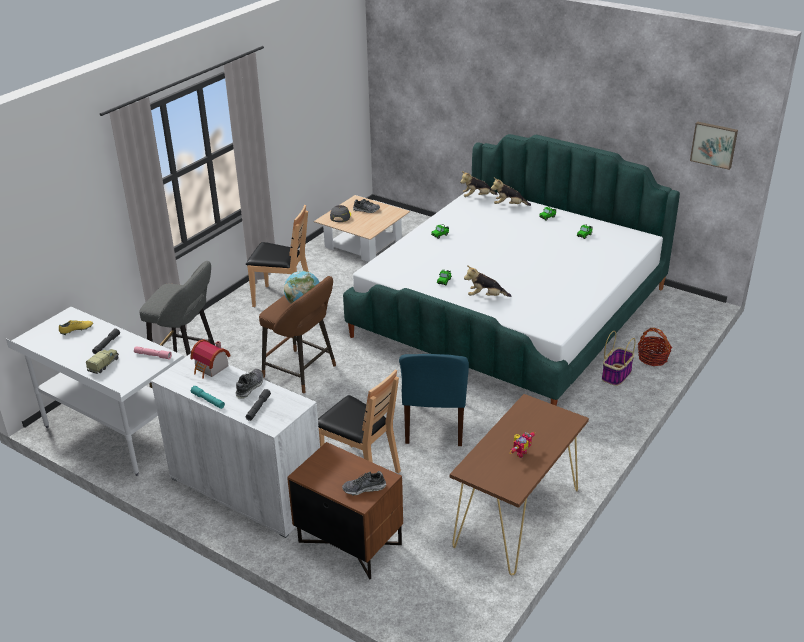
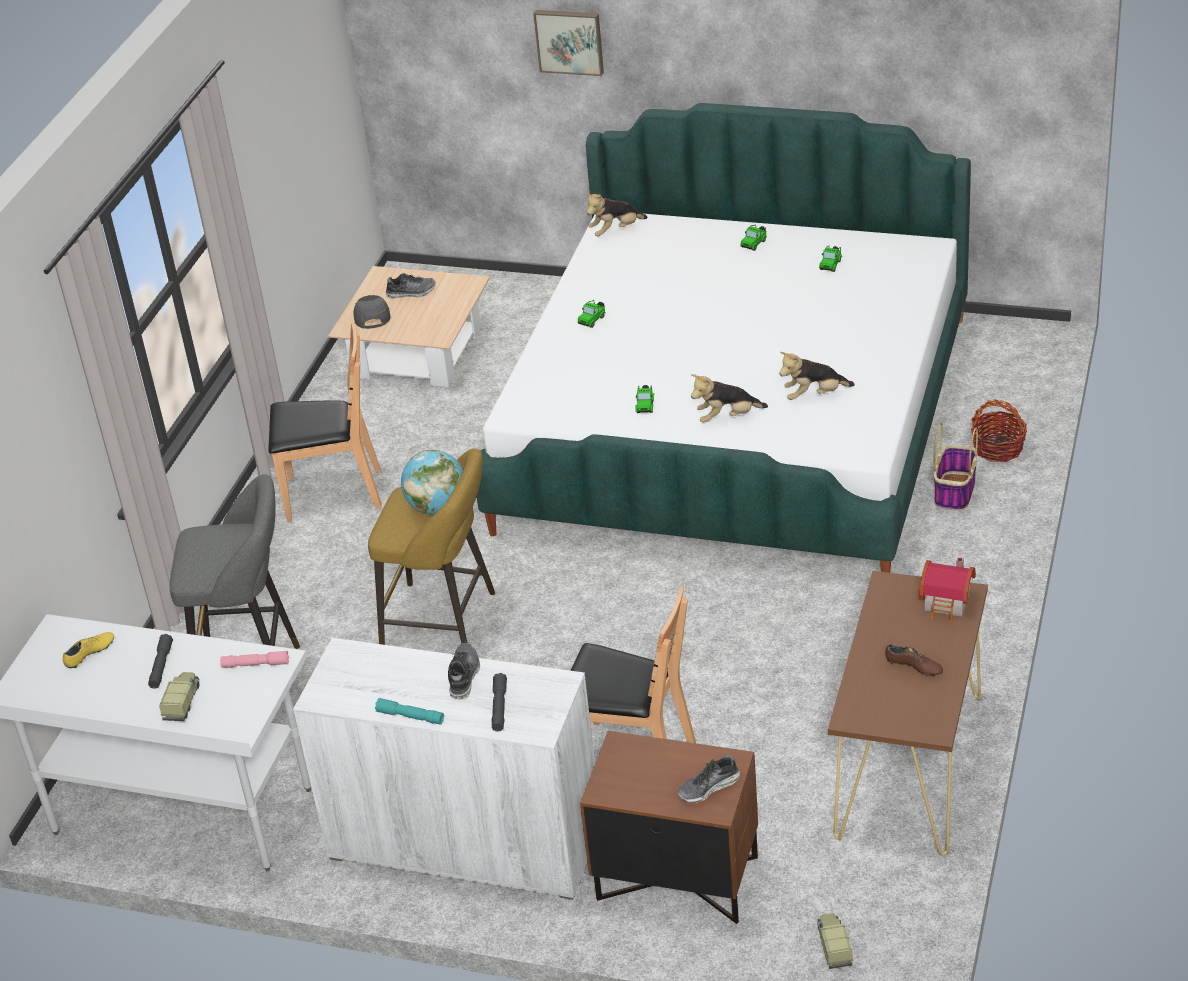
camera: 15 degrees left, 5 degrees up
(211, 368) = (380, 662): toy house -> toy house (948, 603)
(303, 373) = (445, 620): brown stool -> yellow stool
(419, 609) = (833, 946): none -> toy truck
(435, 424) = (710, 650): blue chair -> none
(509, 205) = (678, 235): plush toy -> plush toy (814, 395)
(519, 452) = (914, 667): toy robot -> brown shoe
(714, 144) = (1016, 74): picture -> picture (569, 41)

